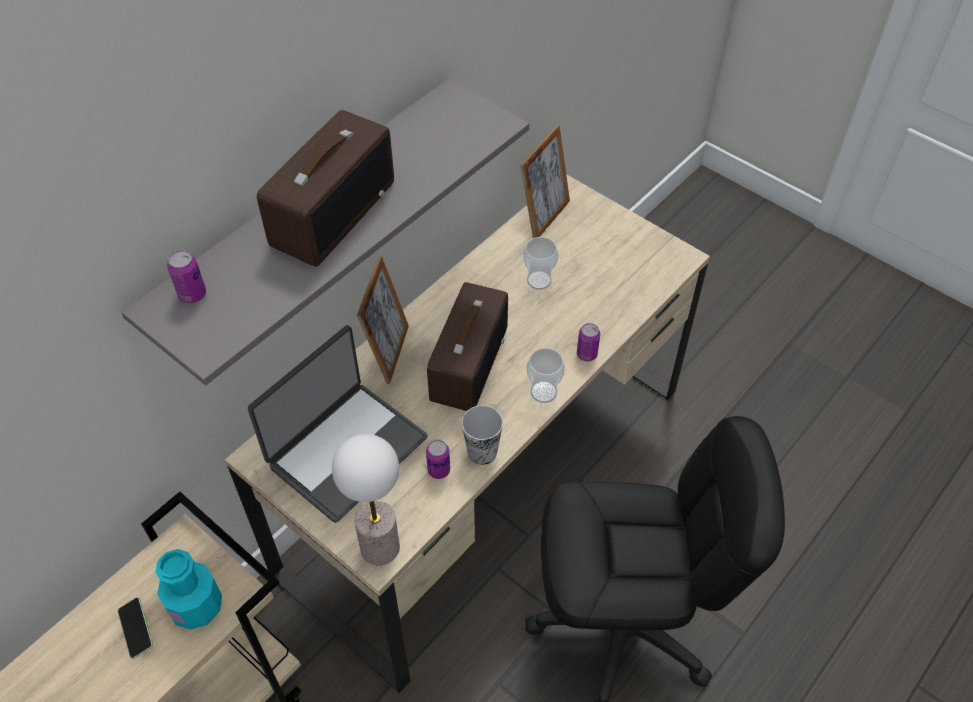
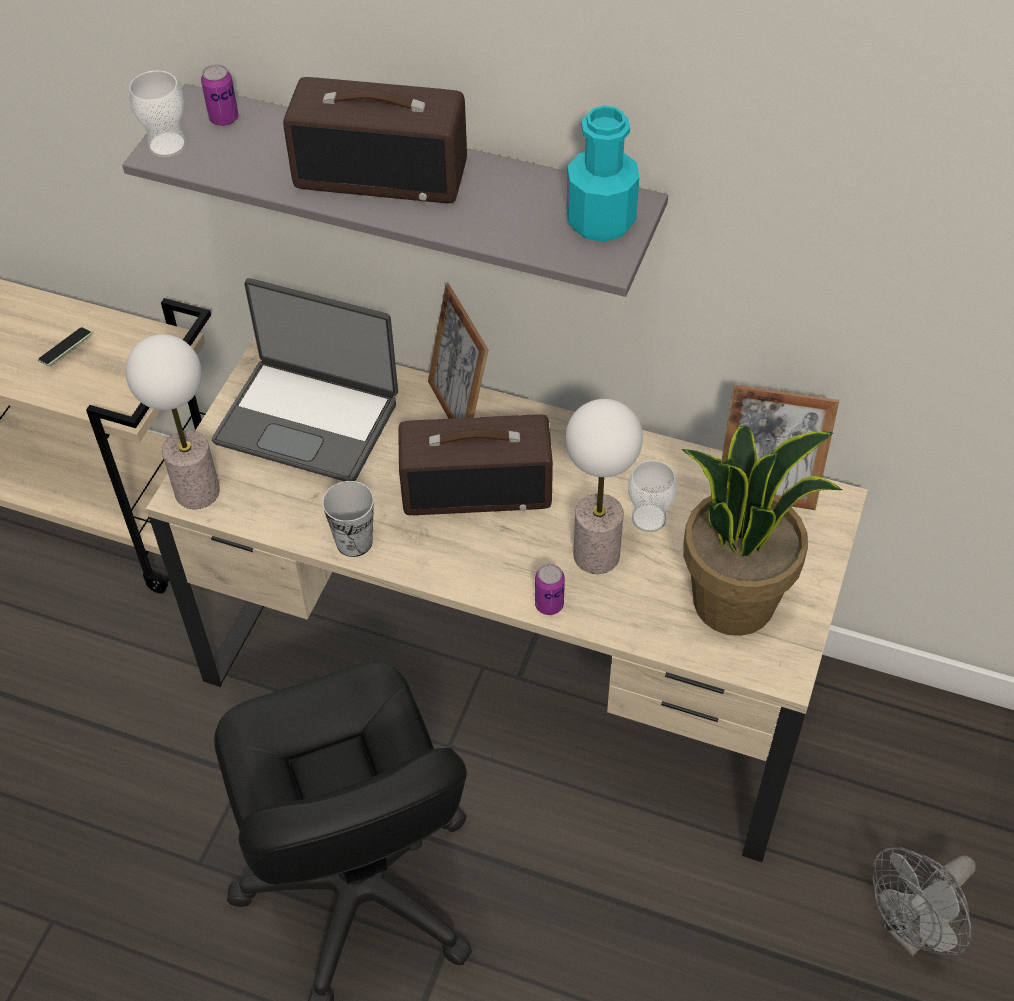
camera: 70 degrees right, 0 degrees up
(196, 606) = (104, 383): turquoise bottle -> turquoise bottle (600, 221)
(388, 352) = (459, 409): picture frame -> picture frame turned 75 degrees clockwise
(439, 470) = (313, 510): can -> none
(543, 392) = (468, 576): cup -> cup (167, 145)
(557, 317) = (596, 555): none -> table lamp
(621, 261) = (734, 600): none -> potted plant
(738, 339) = (912, 930): none -> grey fan

